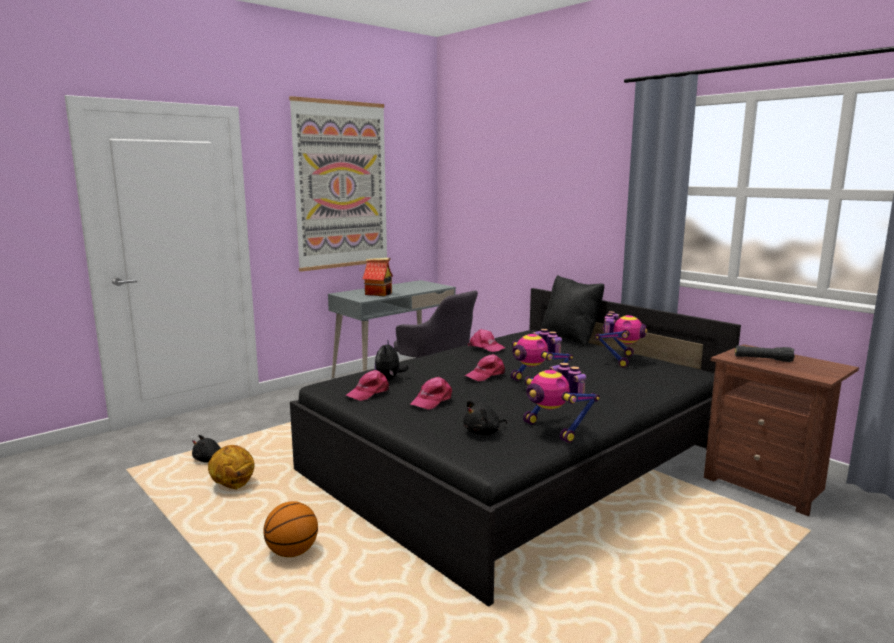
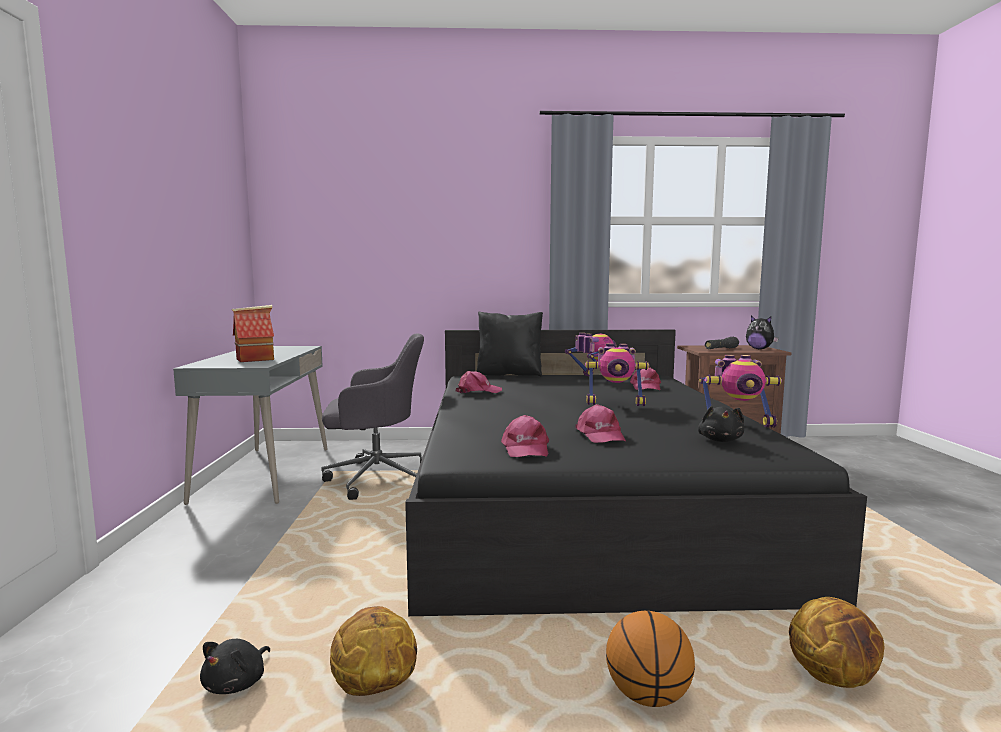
camera: 50 degrees left, 5 degrees down
(341, 185) = (172, 198): picture -> none
(375, 610) = (833, 677): none -> basketball
(389, 379) = (493, 433): plush toy -> plush toy (759, 349)
(486, 375) = (559, 407): pink cap -> pink cap (645, 386)

